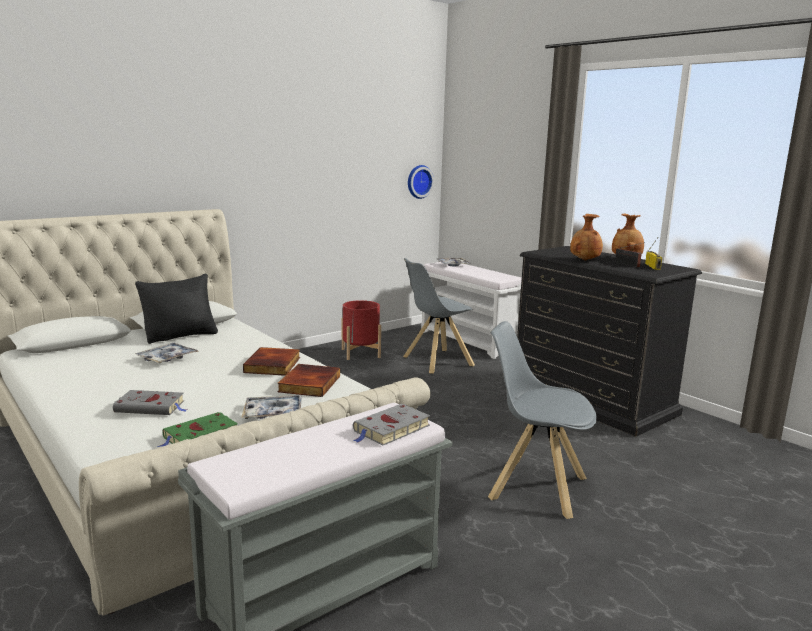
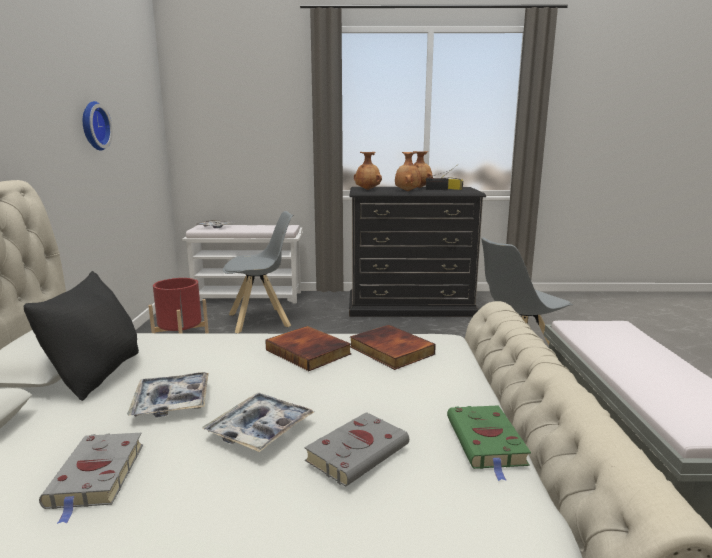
camera: 50 degrees left, 0 degrees up
(273, 413) = (456, 386): tray -> tray (259, 429)
(390, 429) = (624, 336): grey book -> grey book (96, 477)
(418, 181) = (155, 144): wall clock -> wall clock (93, 126)
(436, 361) = (261, 320): grey chair -> grey chair turned 120 degrees counterclockwise
(557, 251) = (368, 189): none -> brown vase

